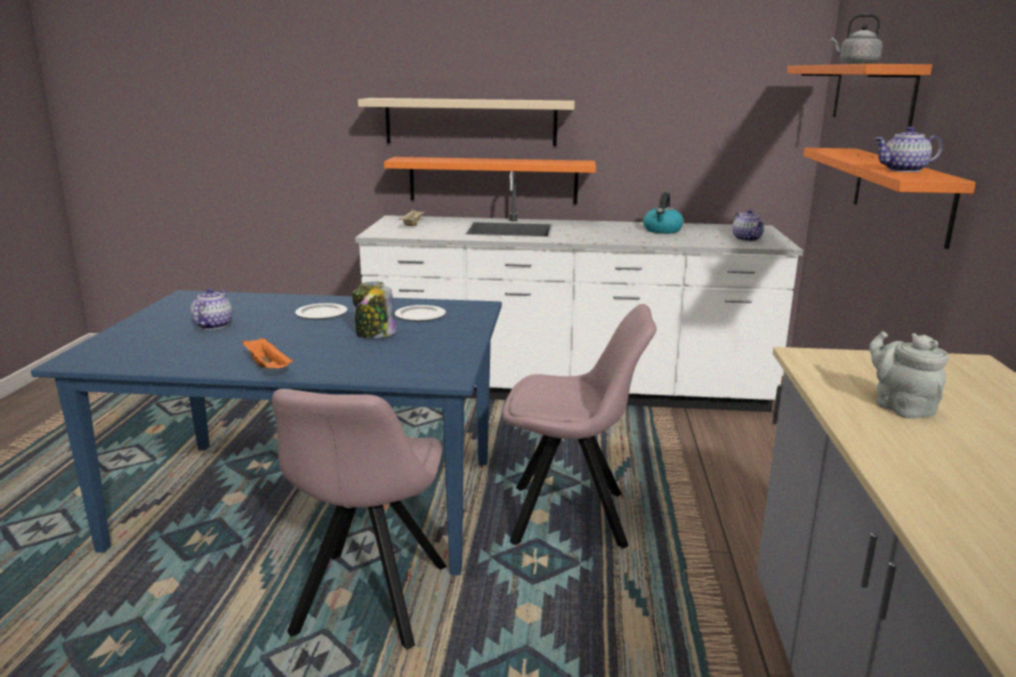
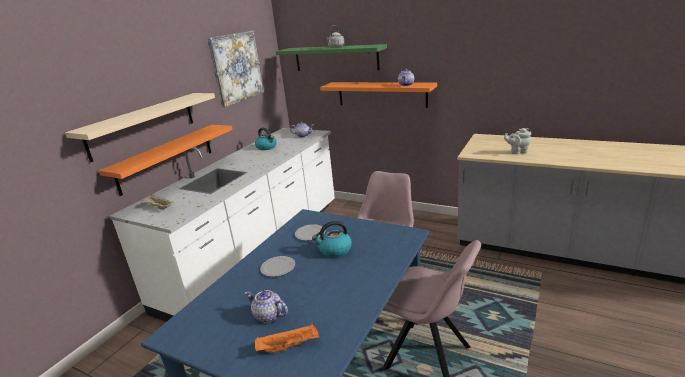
camera: 65 degrees left, 5 degrees up
(268, 368) = (372, 289): orange tray -> orange tray (289, 346)
(375, 335) = (334, 250): jar -> kettle
(687, 81) = (236, 67): none -> picture
(871, 94) = (335, 58): orange shelf -> green shelf

